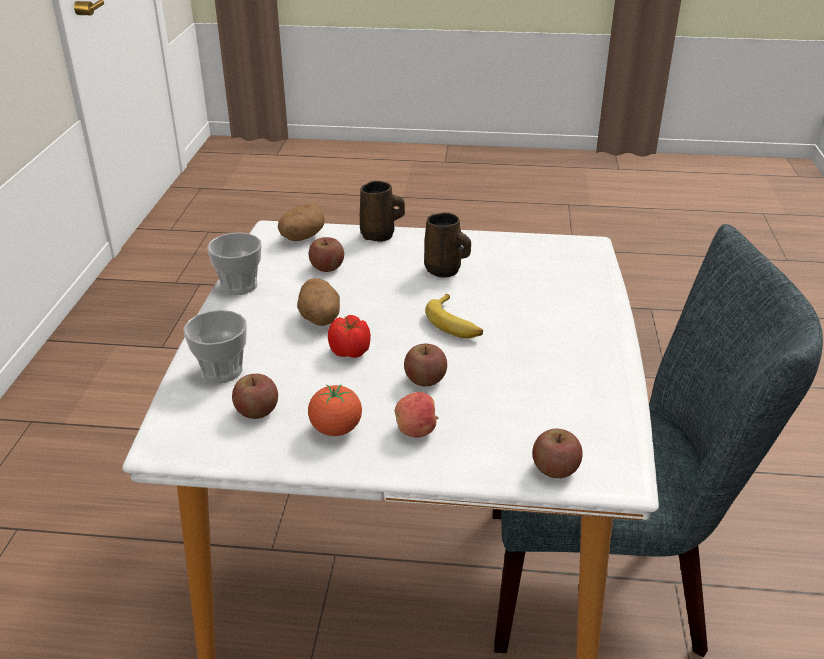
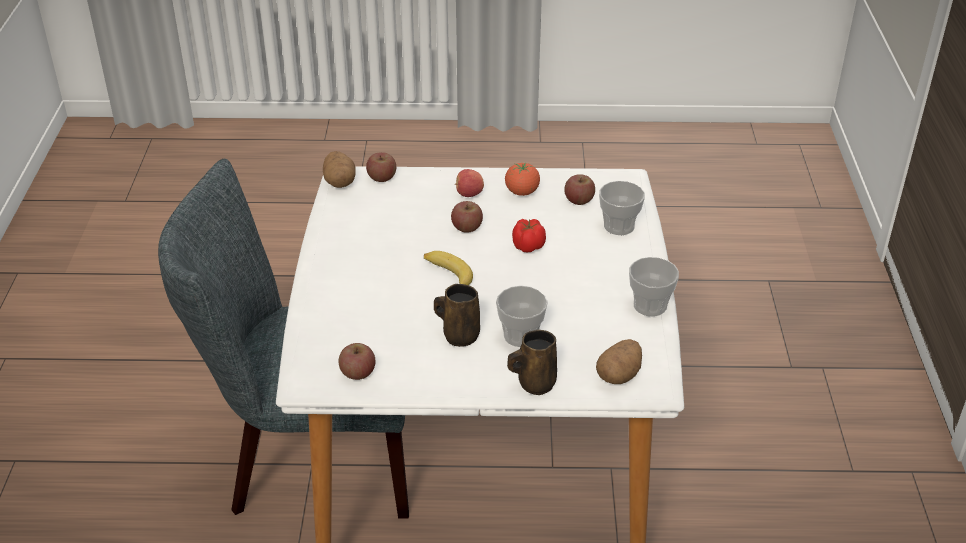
camera: 175 degrees right, 5 degrees up
(320, 319) = (562, 273): potato -> potato (339, 181)
(327, 267) = (576, 333): apple -> apple (358, 373)
(383, 268) = (520, 336): none -> cup

